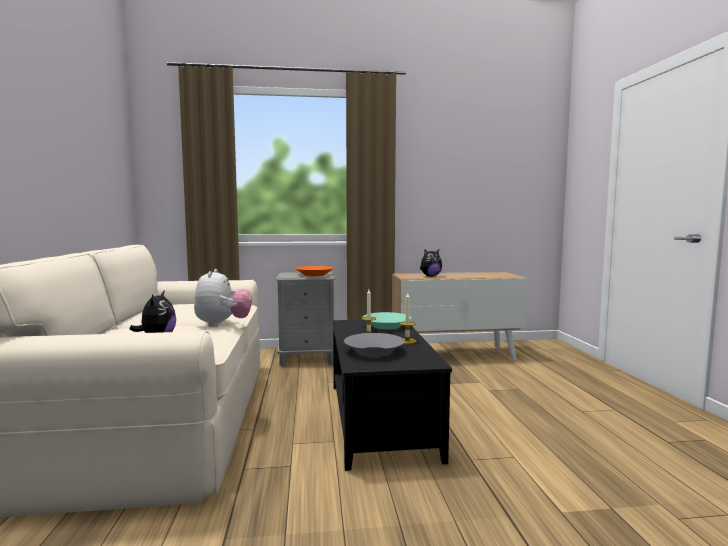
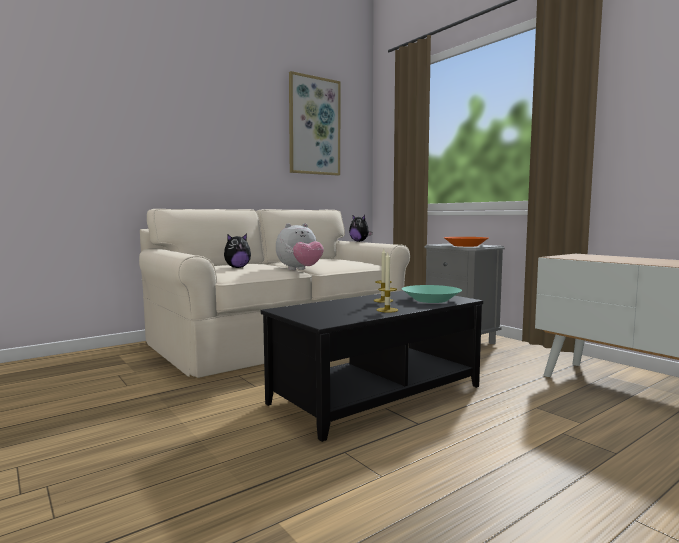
camera: 60 degrees right, 0 degrees up
(92, 135) = (314, 126): none -> picture
(374, 351) = (331, 307): grey bowl -> none
(430, 276) = (603, 258): plush toy -> plush toy (359, 241)

